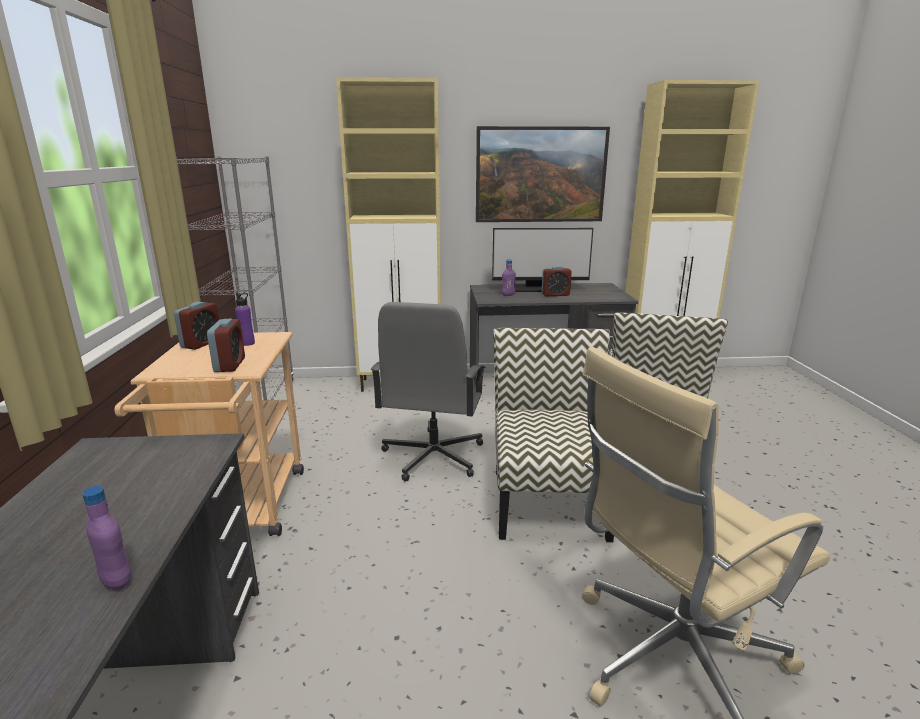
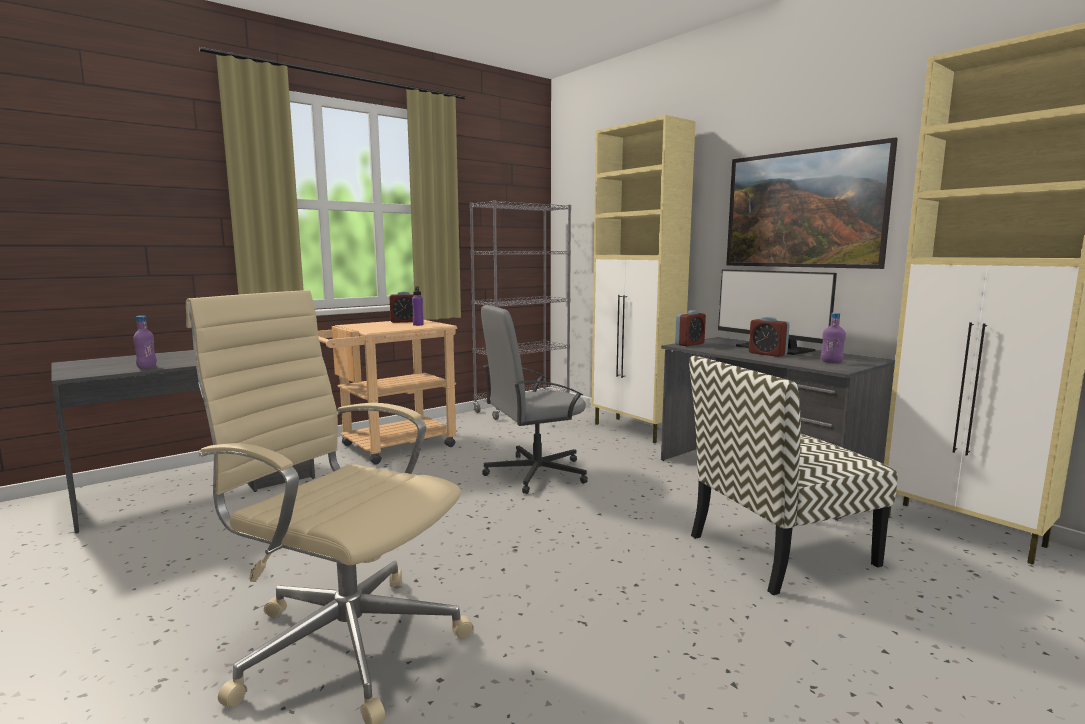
camera: 55 degrees right, 10 degrees down
(229, 365) = (376, 328): alarm clock -> alarm clock (689, 344)
(508, 295) = (716, 346): purple bottle -> purple bottle (831, 362)
(548, 501) = (529, 533): chair -> none

